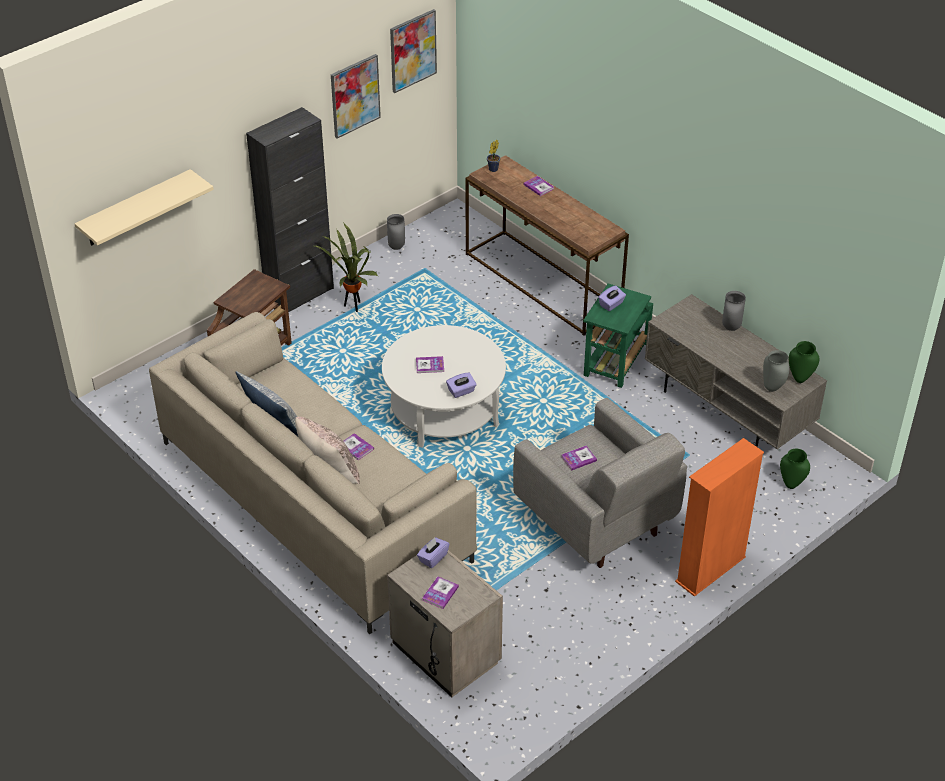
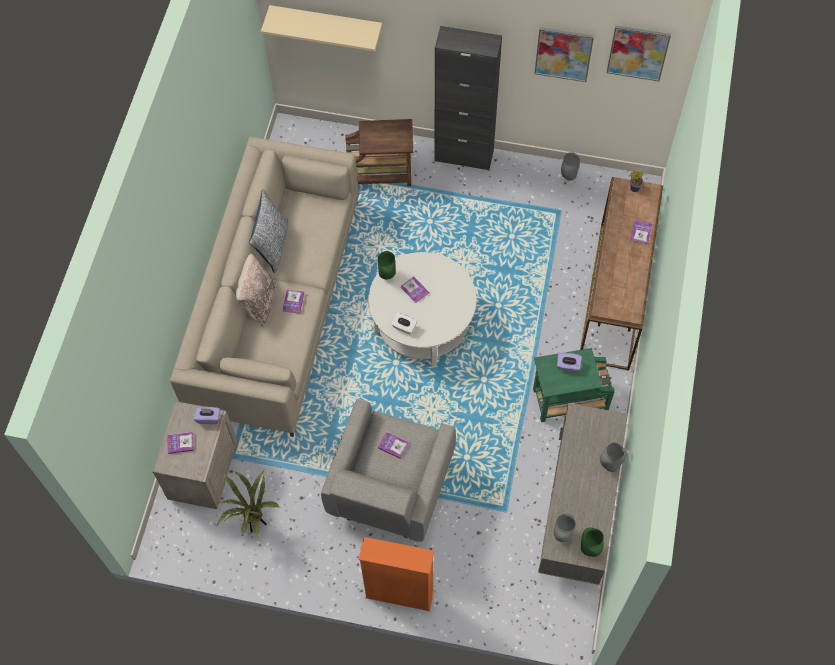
camera: 55 degrees right, 20 degrees up
(353, 307) = (480, 196): potted plant -> potted plant (255, 524)
(461, 391) = (404, 327): purple tissue box -> white tissue box
(791, 484) = (532, 602): green vase -> green vase (387, 275)

